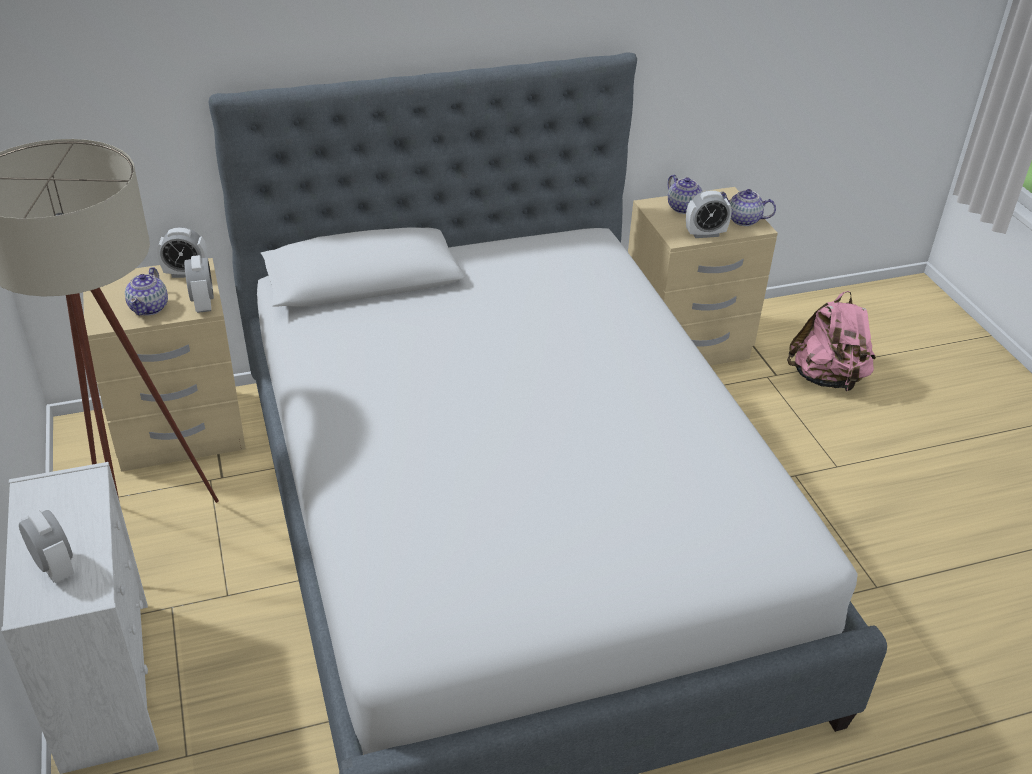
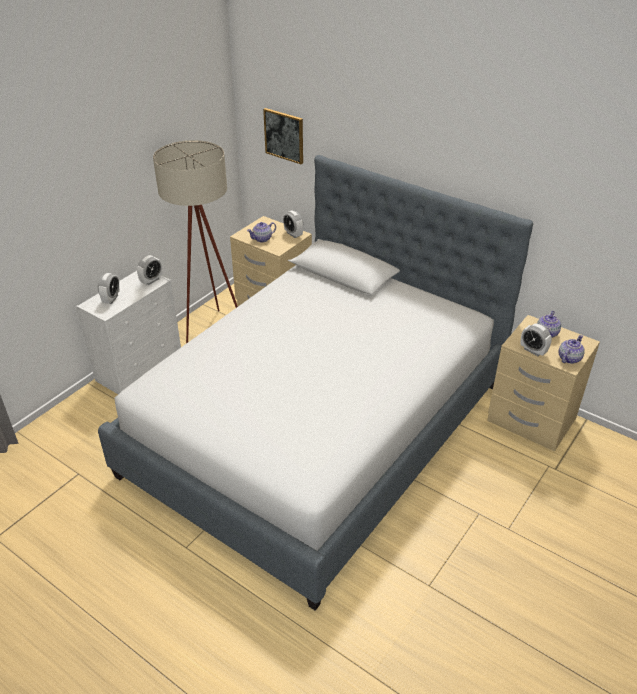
camera: 55 degrees right, 0 degrees up
(104, 89) = (284, 135): none -> picture
(203, 304) = (279, 248): alarm clock -> alarm clock (151, 280)
(744, 220) = (569, 358): teapot -> teapot turned 60 degrees clockwise
(827, 378) = (582, 492): pink backpack -> none

